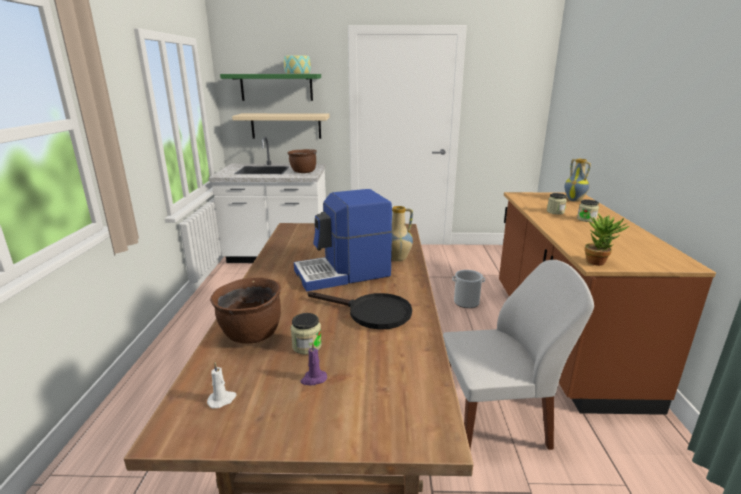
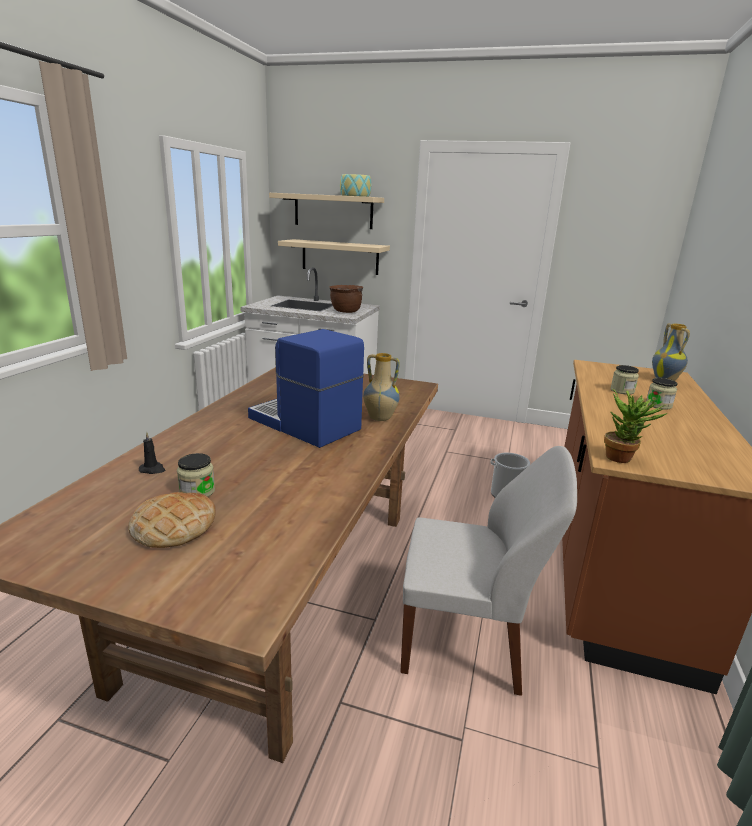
camera: 15 degrees right, 0 degrees up
(222, 400) = (68, 526): white candle -> none
(251, 335) = (152, 470): brown cooking pot -> black candle
(276, 87) = (333, 211): green shelf -> beige shelf
(313, 379) = (173, 526): purple candle -> bread
(343, 273) = (304, 424): coffee machine -> coffee machine turned 45 degrees clockwise
(371, 313) = (296, 471): black frying pan -> none

